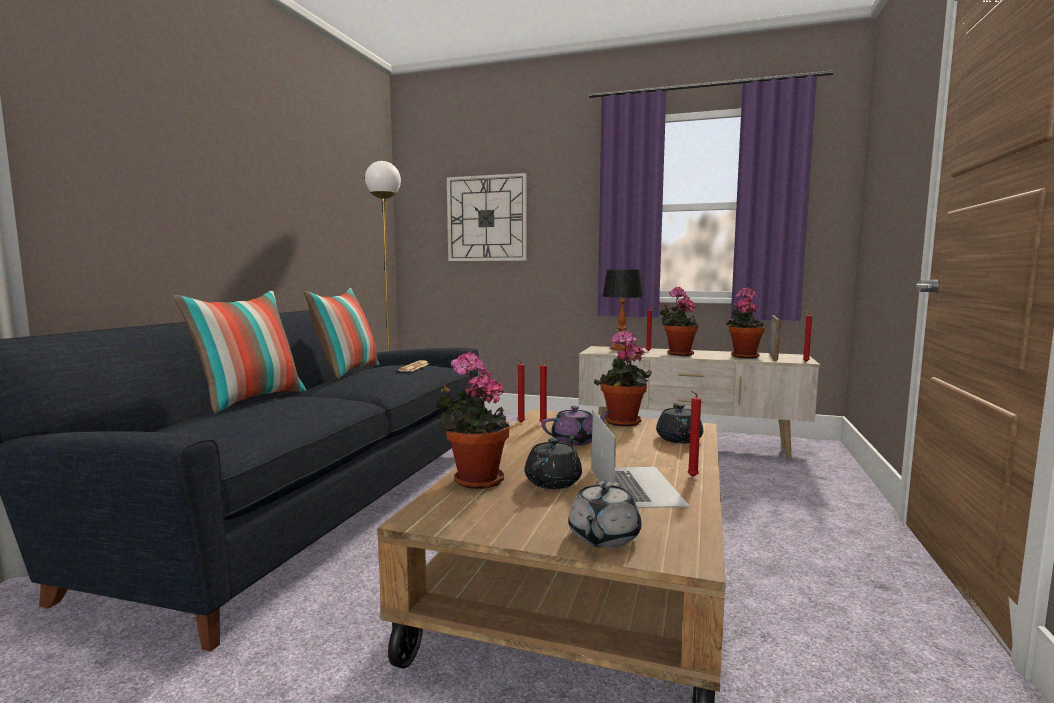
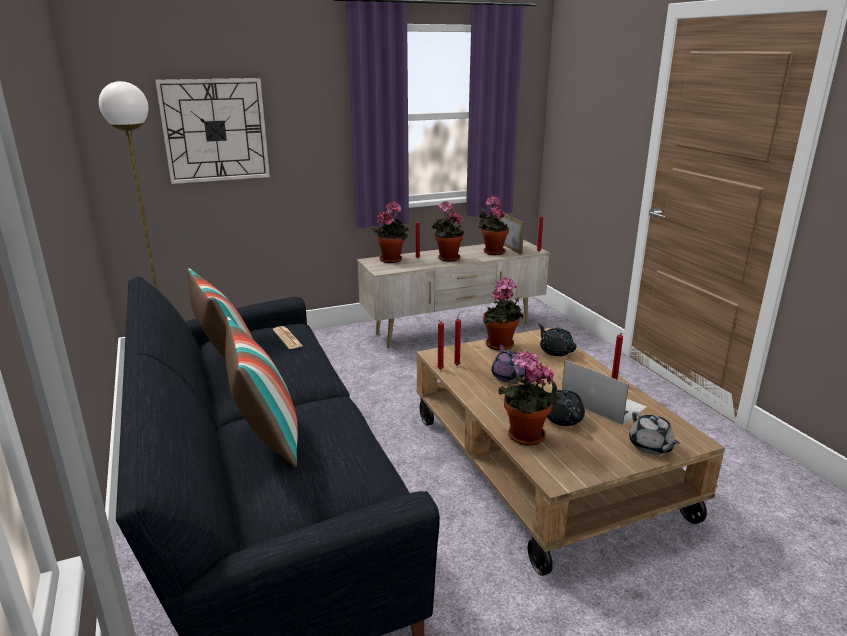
camera: 40 degrees left, 15 degrees up
(575, 441) = (508, 376): purple teapot -> purple teapot turned 45 degrees counterclockwise
(621, 349) = (392, 259): table lamp -> potted plant

